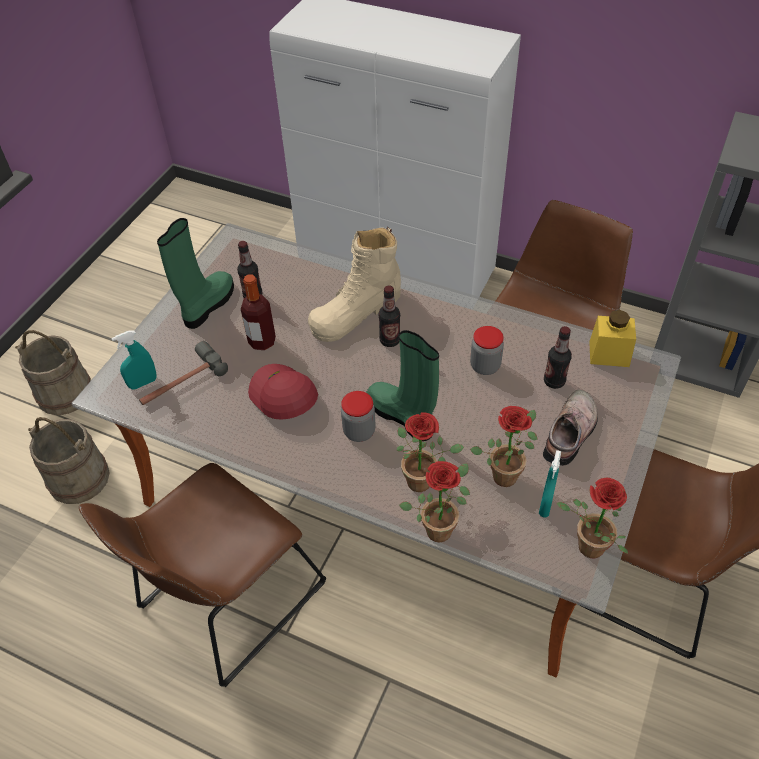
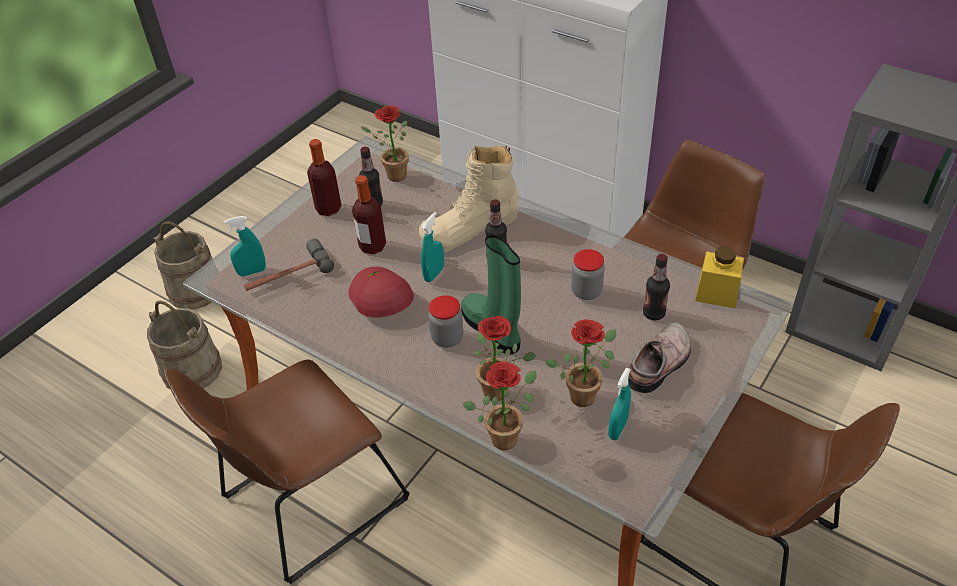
camera: 10 degrees right, 5 degrees down
(208, 305) = (328, 209): green boot -> bottle
(331, 364) = (434, 274): none -> turquoise spray bottle
(585, 548) = (649, 474): potted plant -> potted plant (392, 176)

